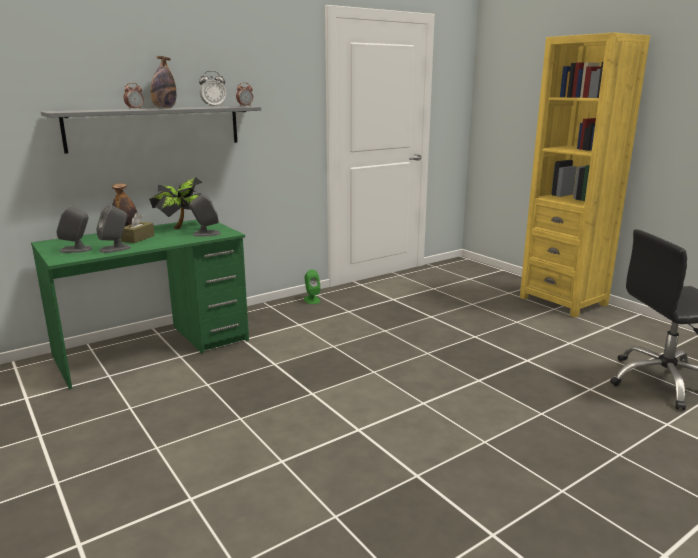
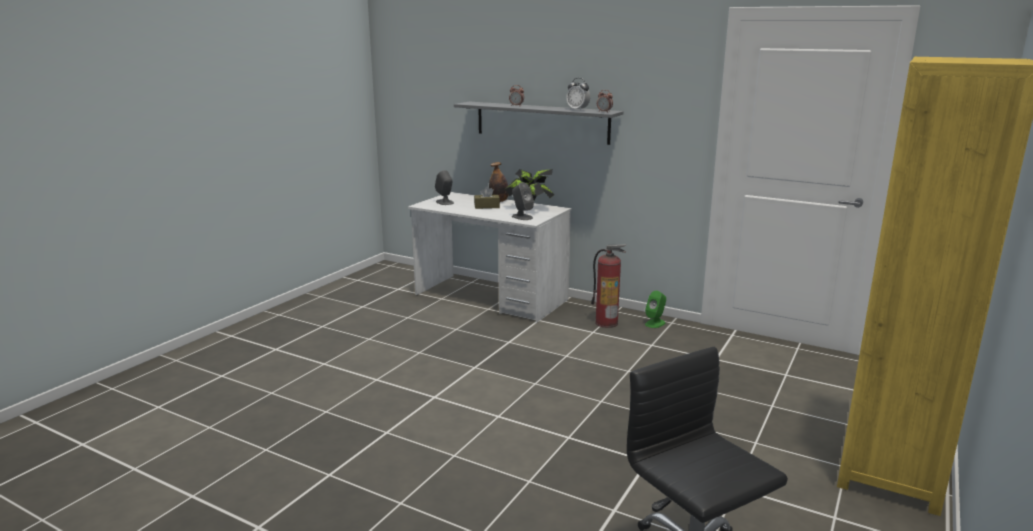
camera: 65 degrees right, 0 degrees up
(115, 249) = (456, 208): grey speaker -> none
(153, 348) = (491, 297): green desk -> white desk
(164, 108) = (542, 107): bottle -> none
(288, 315) = (606, 323): none -> fire extinguisher

